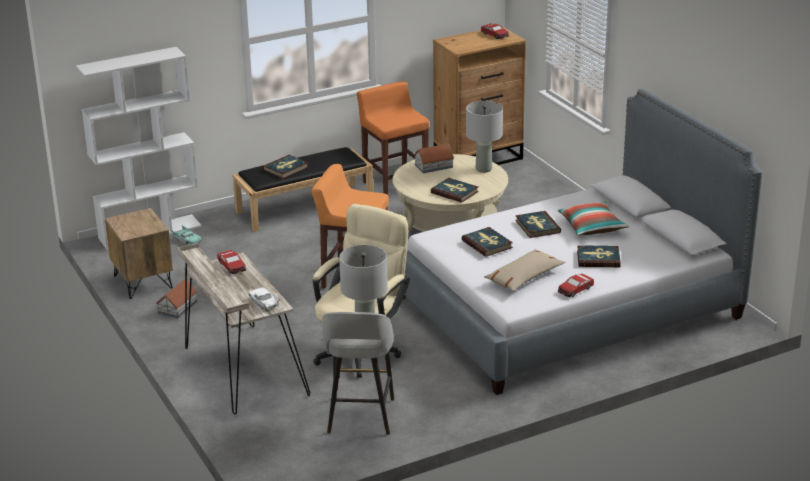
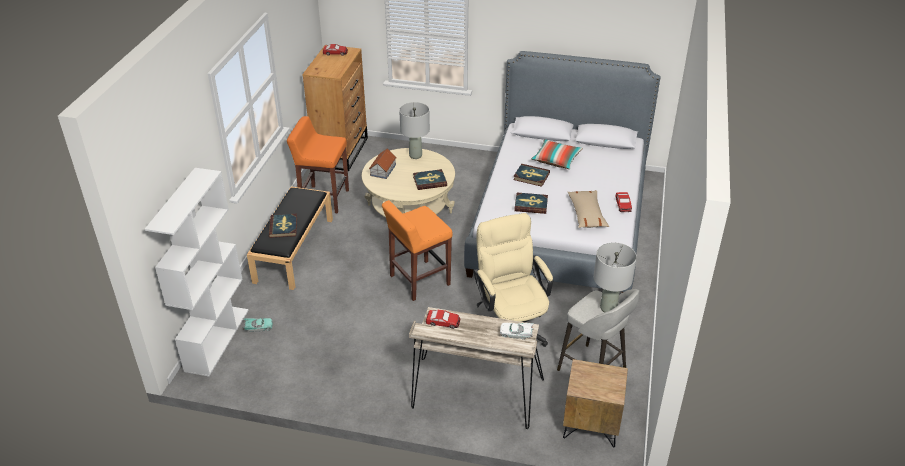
camera: 50 degrees left, 10 degrees up
(142, 282) = (287, 382): brown nightstand -> brown nightstand (590, 426)
(178, 307) = (348, 382): toy house -> none
(598, 259) = (596, 178): book -> none

